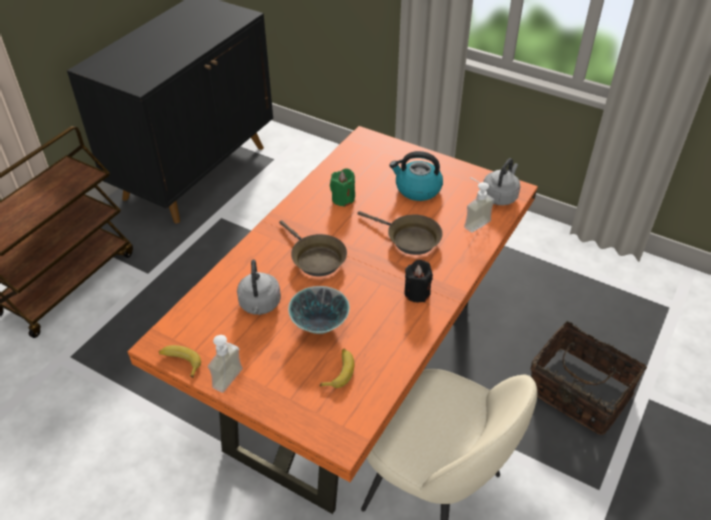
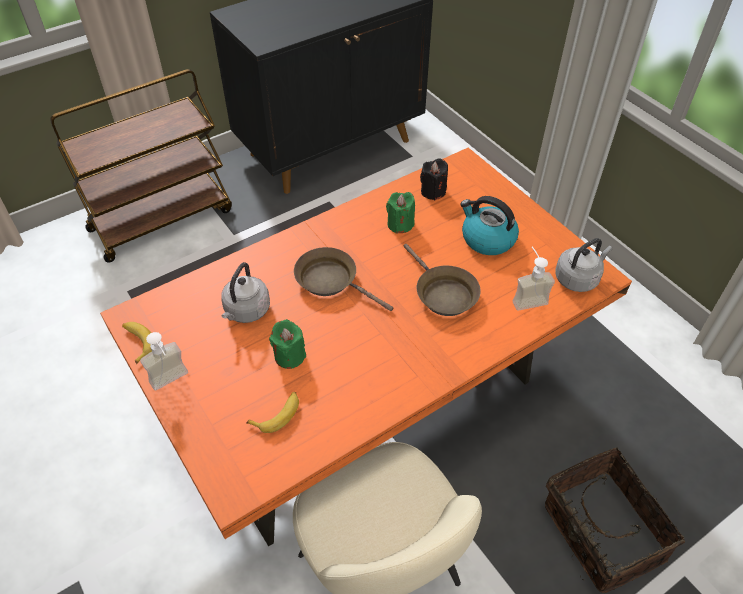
camera: 25 degrees right, 5 degrees up
(315, 258) = (331, 281): brown frying pan -> brown frying pan turned 135 degrees clockwise
(319, 325) = (289, 356): bowl -> green candle
(417, 293) = (412, 358): black candle -> black candle (433, 191)

